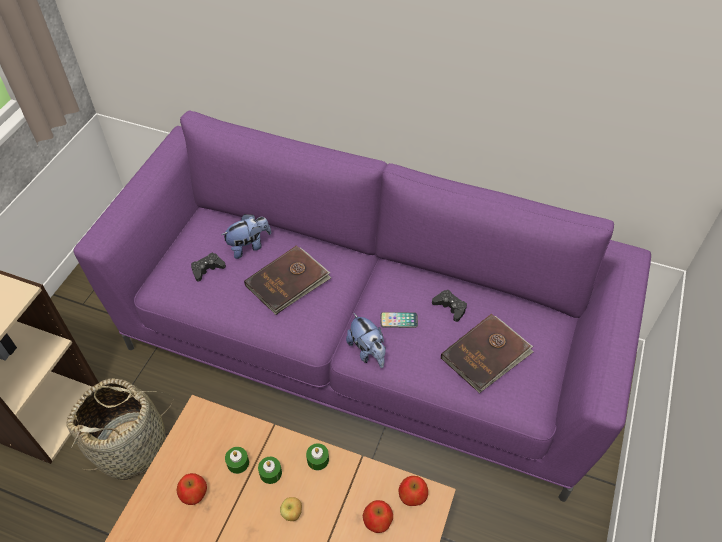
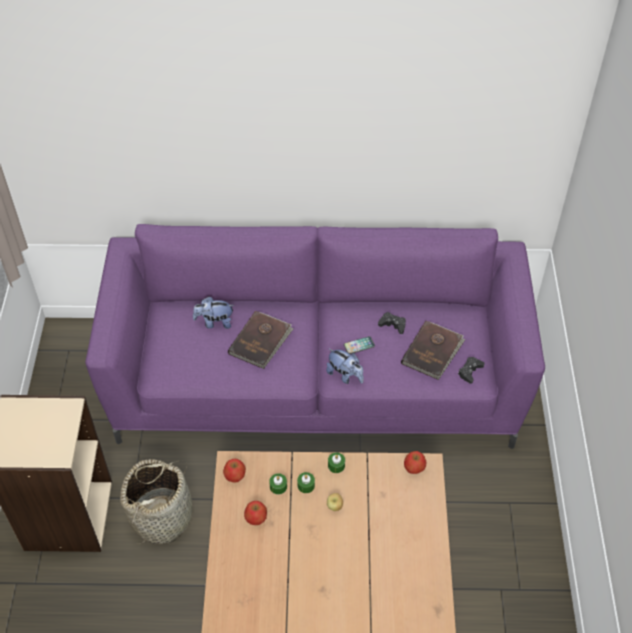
camera: 20 degrees left, 0 degrees up
(207, 269) = (190, 350): black game controller -> black game controller (470, 371)
(249, 246) = (214, 322): plush toy -> plush toy turned 135 degrees counterclockwise
(377, 520) = (397, 491): apple -> apple (235, 475)

